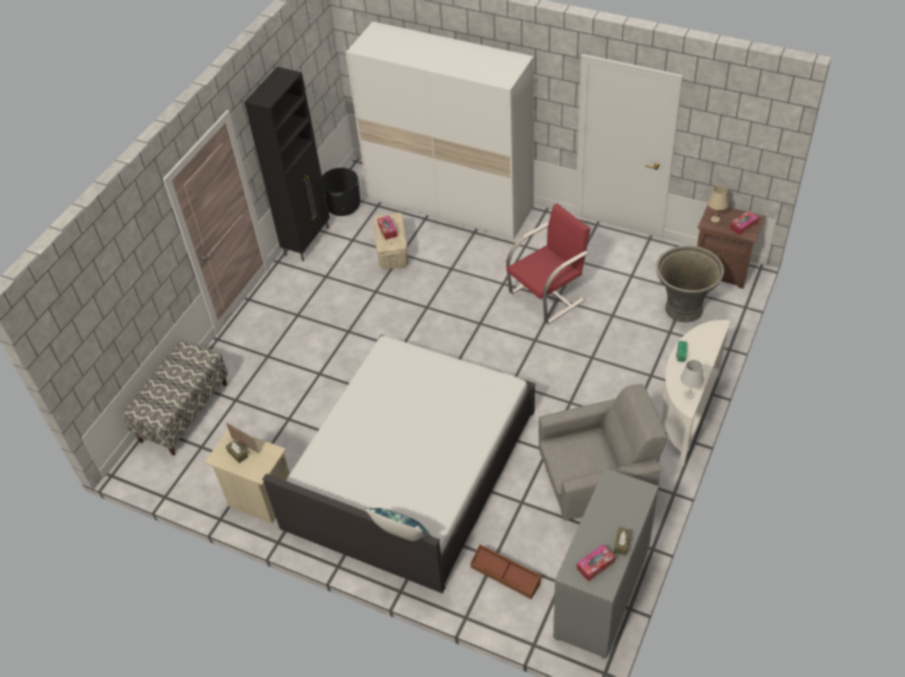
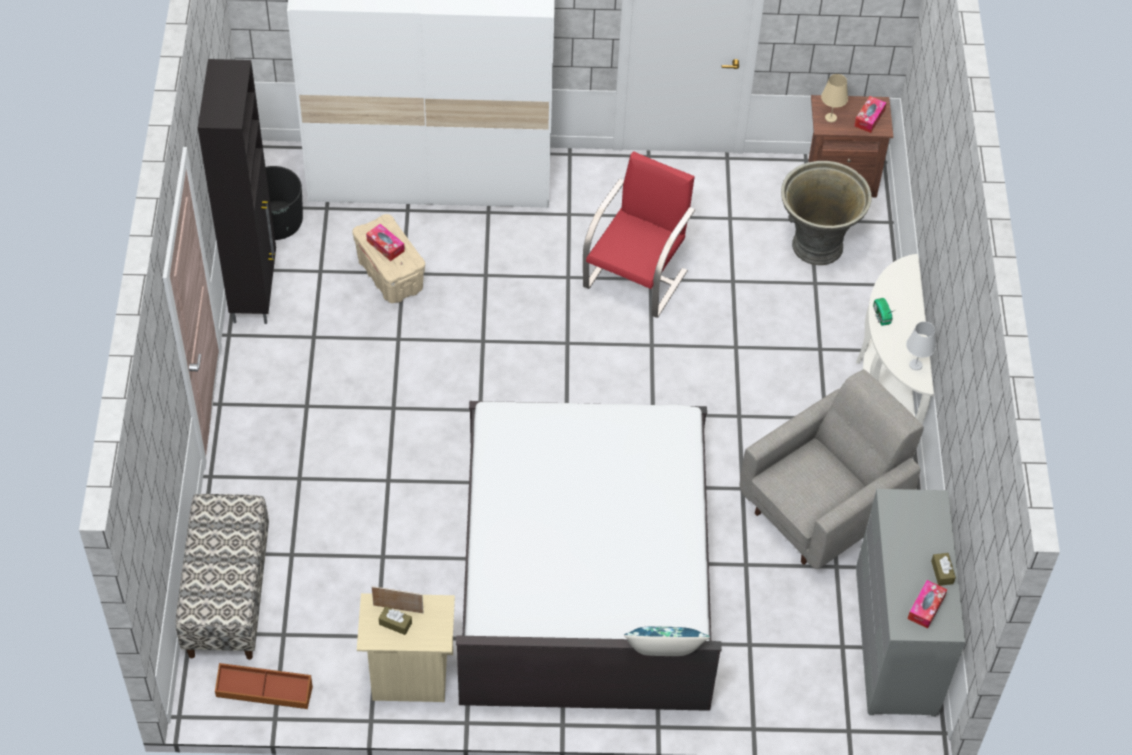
camera: 30 degrees left, 5 degrees up
(505, 575) = (773, 660): brown storage box -> brown storage box (264, 690)

